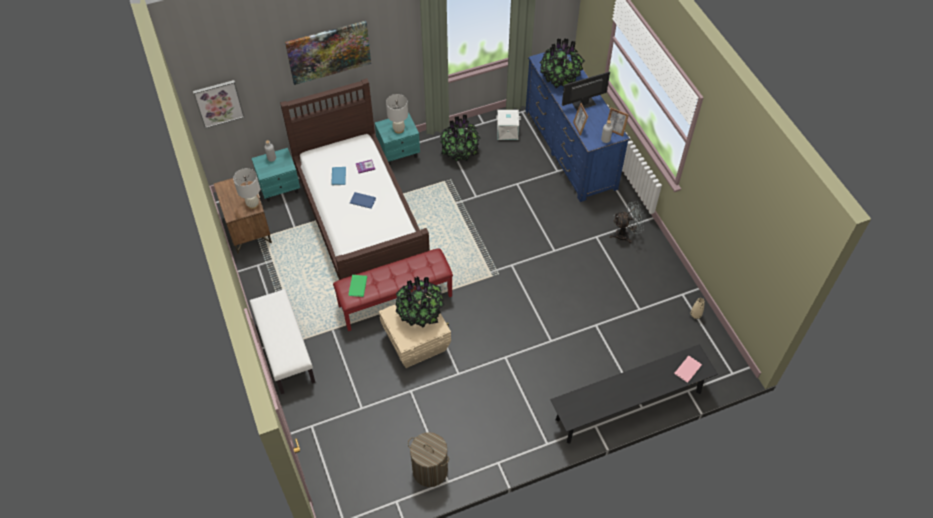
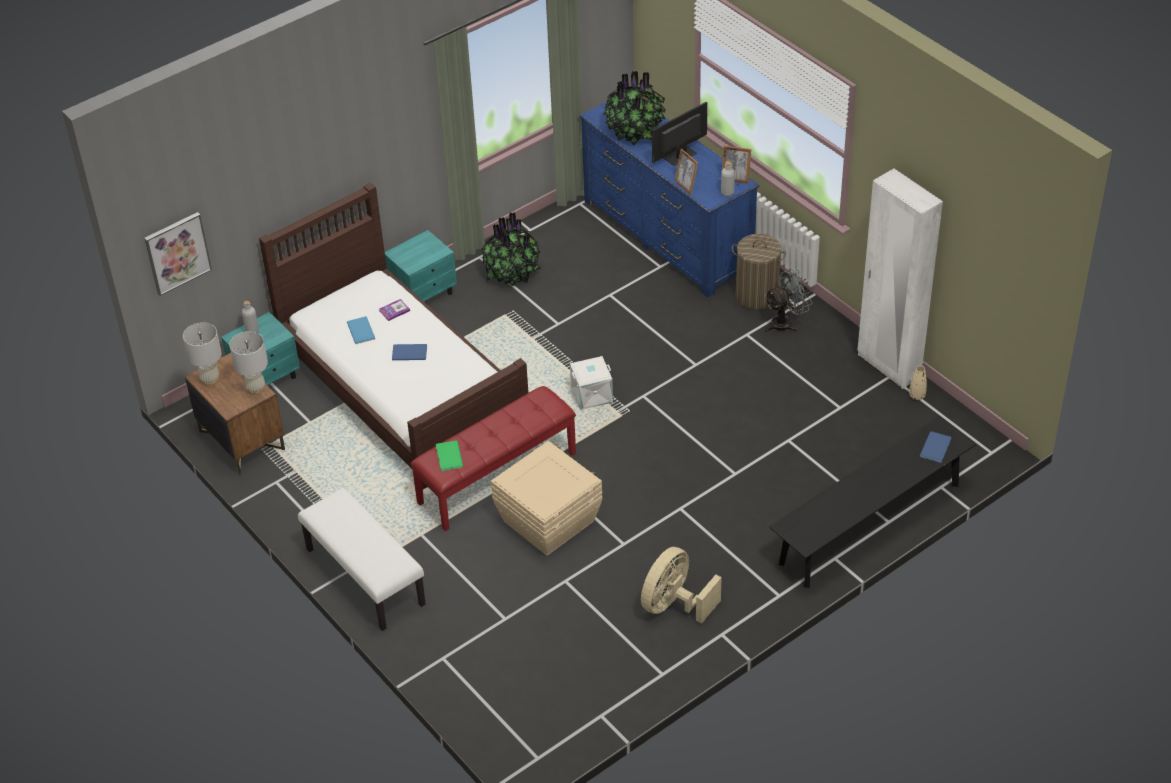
camera: 15 degrees left, 10 degrees down
(329, 52) = (319, 149): picture -> none
(399, 129) = (423, 254): white table lamp -> white table lamp (210, 380)
(420, 313) = (550, 469): potted plant -> none
(430, 470) = (632, 667): laundry basket -> laundry basket (757, 295)
(474, 430) = (674, 605): none -> beige fan
(507, 131) = (569, 233): white storage box -> white storage box (591, 394)
(683, 286) = (888, 366): none -> white wardrobe
(688, 369) = (936, 447): pink book -> blue book

